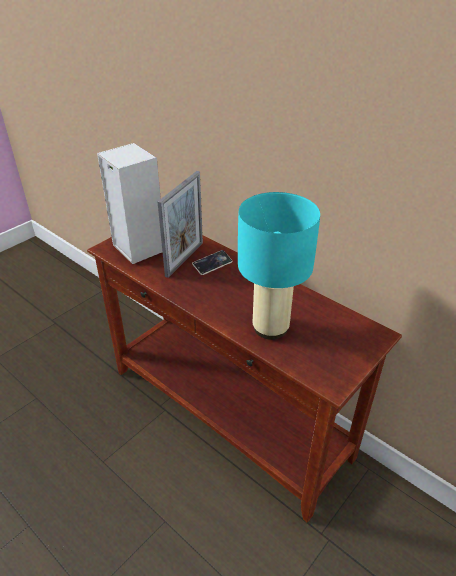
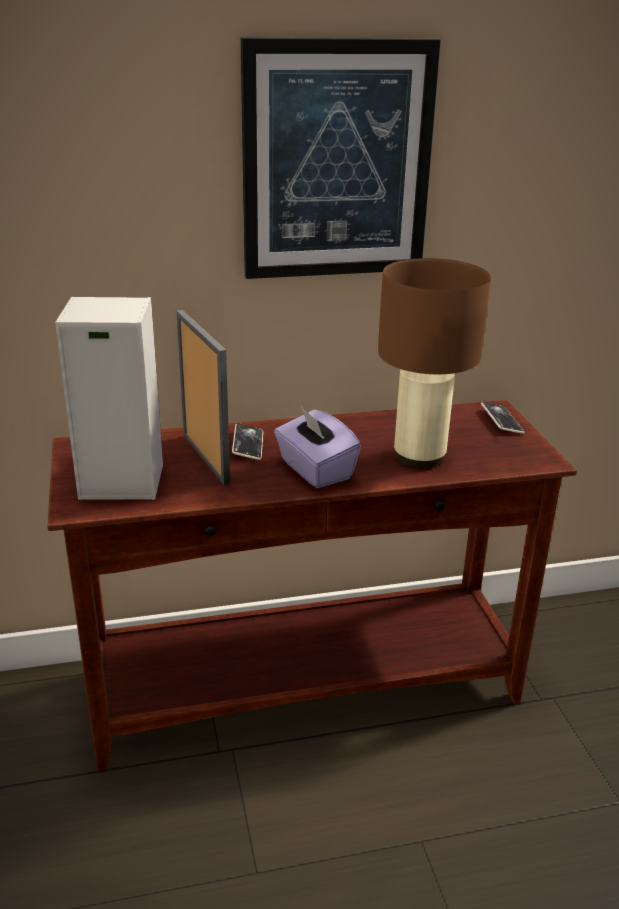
camera: 55 degrees left, 10 degrees down
(211, 297) = (315, 470): none -> purple tissue box
(269, 327) = (418, 457): turquoise table lamp -> brown table lamp
(302, 107) = (336, 162): none -> picture
(363, 344) = (501, 421): none -> phone

